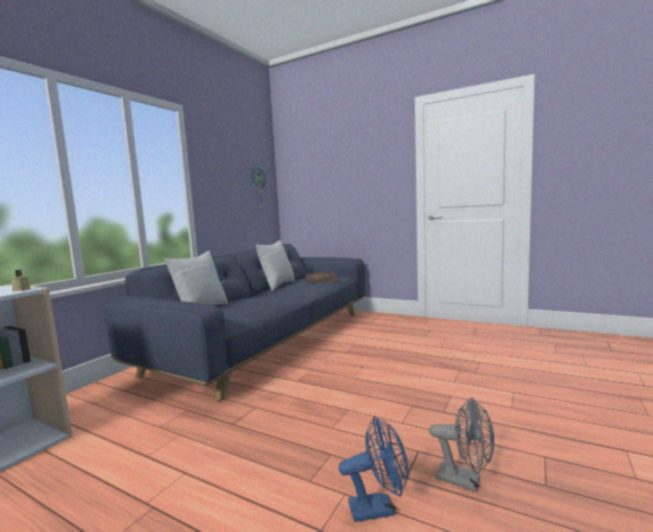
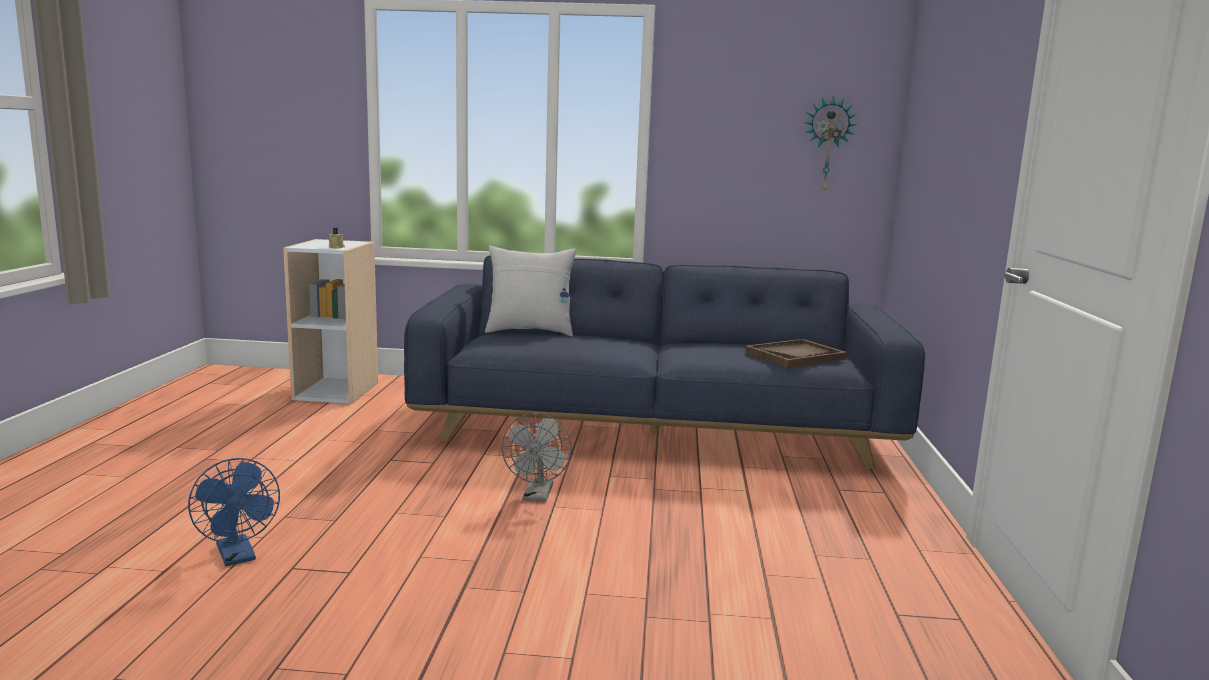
camera: 65 degrees right, 5 degrees up
(278, 286) = (717, 342): grey pillow -> none
(465, 480) = (285, 606): grey fan -> grey fan (537, 496)

